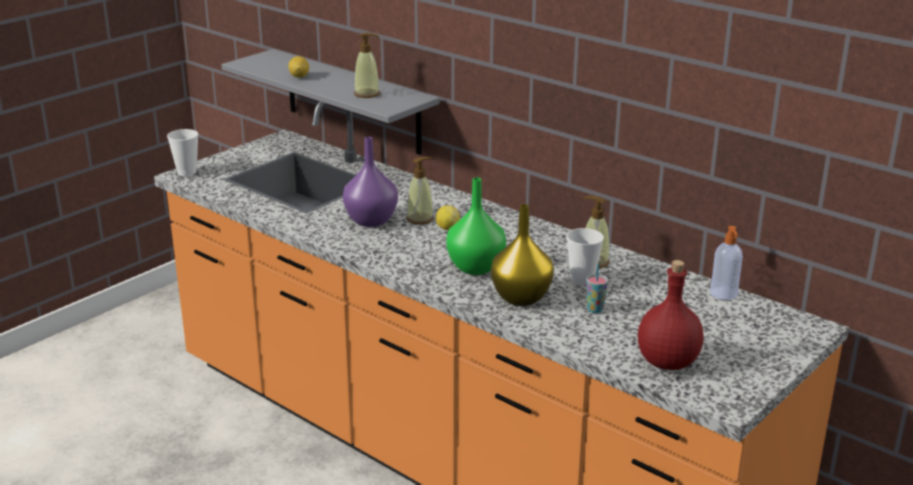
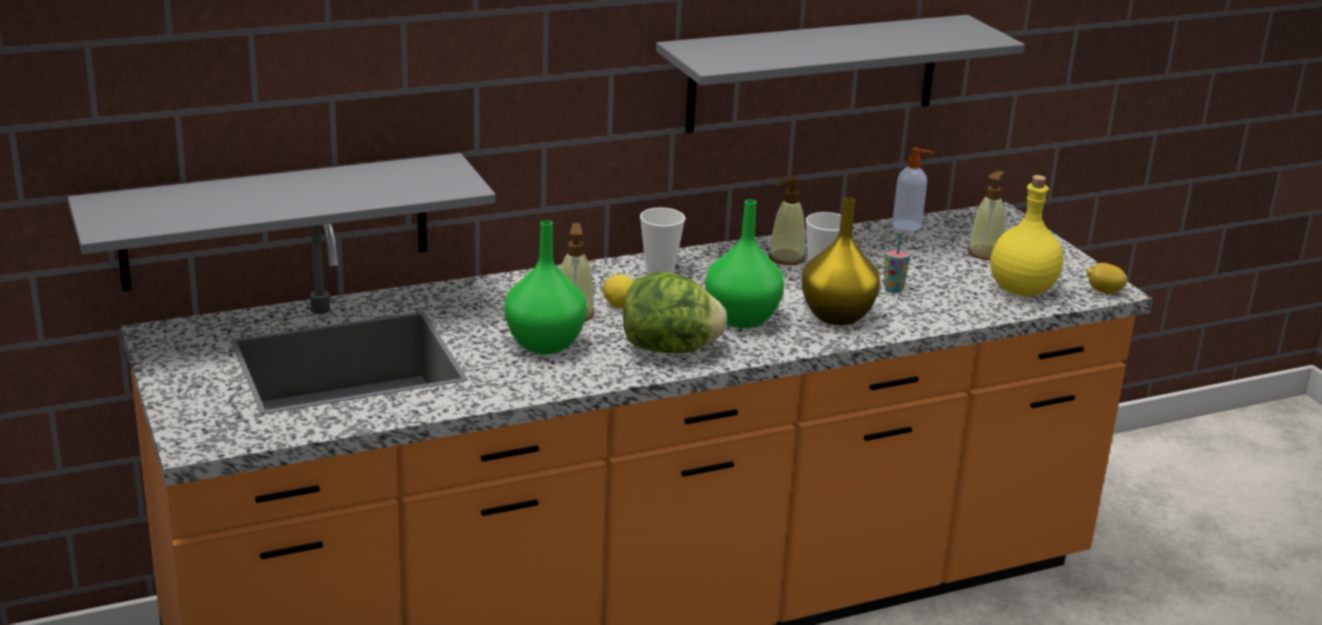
camera: 65 degrees left, 0 degrees up
(187, 172) = (190, 437): cup -> cup (660, 272)
(299, 76) = (244, 206): lemon -> lemon (1104, 291)
(367, 94) = (390, 185): soap dispenser -> soap dispenser (985, 253)
(370, 221) = (545, 345): purple vase -> green vase
(404, 256) = (670, 349): none -> lettuce
(668, 361) = (1021, 289): red bottle -> yellow bottle
(673, 130) = (813, 73): none -> grey shelf

